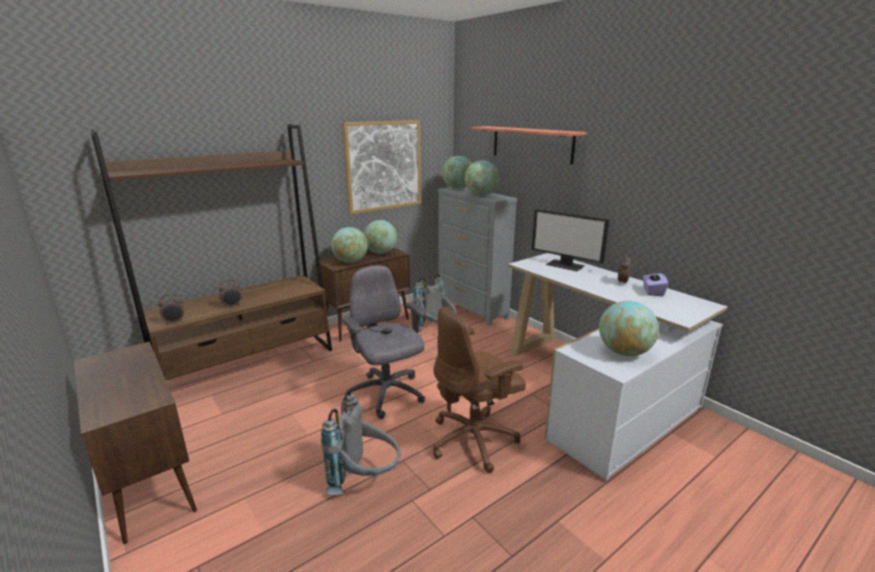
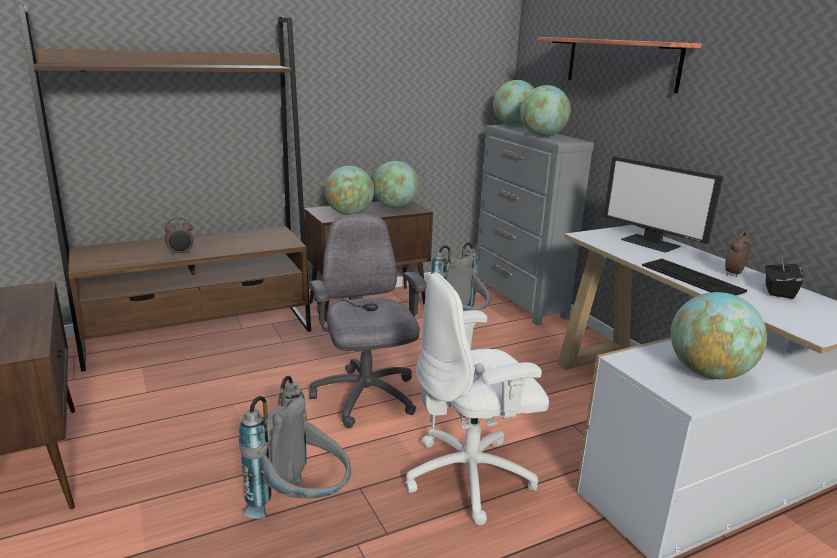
camera: 10 degrees right, 0 degrees up
(174, 322) = (102, 265): alarm clock -> none
(383, 166) = (410, 87): picture -> none
(474, 440) = (471, 476): brown office chair -> white office chair
(600, 288) = (693, 278): none -> keyboard
(652, 291) = (778, 291): purple tissue box -> black tissue box

